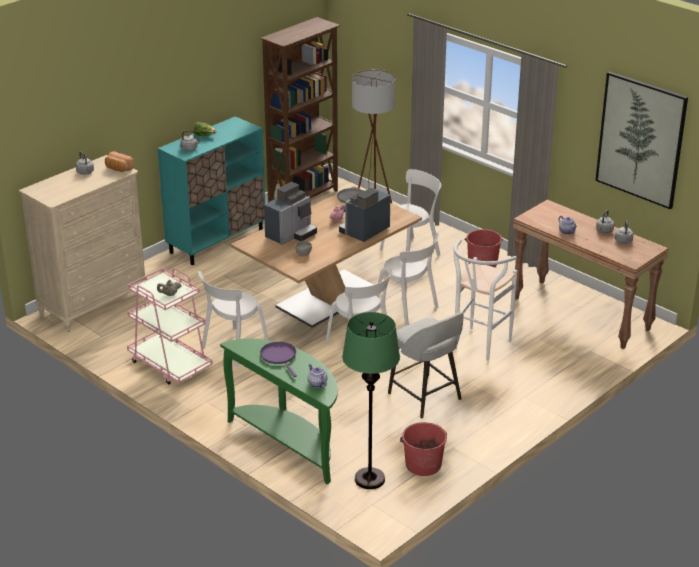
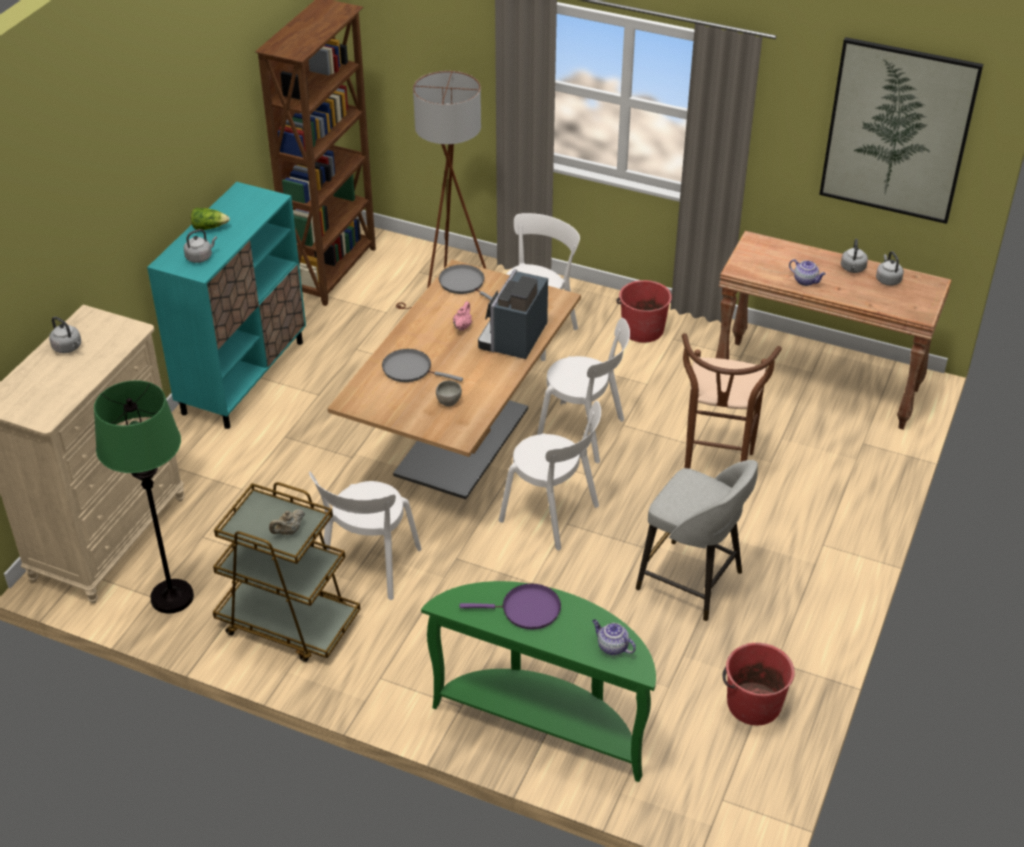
camera: 20 degrees left, 10 degrees up
(118, 169) = (119, 329): bread -> none
(169, 364) = (288, 623): pink cart -> brown cart
(279, 357) = (526, 610): purple frying pan -> purple frying pan turned 135 degrees clockwise
(291, 234) = (410, 369): coffee machine -> grey frying pan
(369, 479) = (694, 753): green floor lamp -> green floor lamp (172, 597)
(478, 347) = (714, 474): white stool -> brown stool

